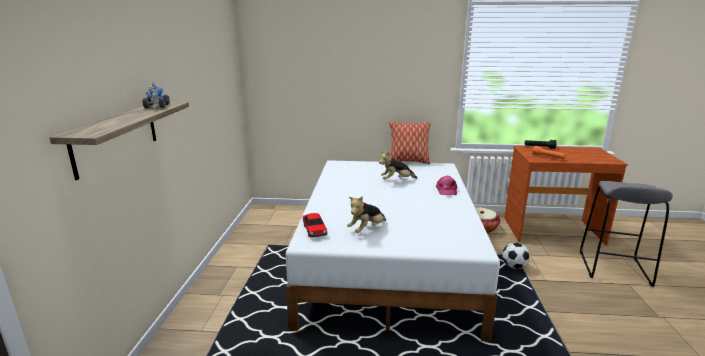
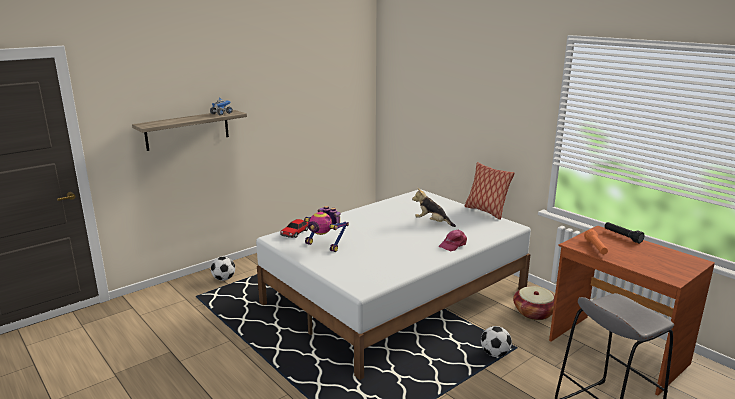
camera: 45 degrees right, 0 degrees up
(202, 329) = (224, 279): none -> football
(366, 229) = (324, 245): plush toy -> toy robot

